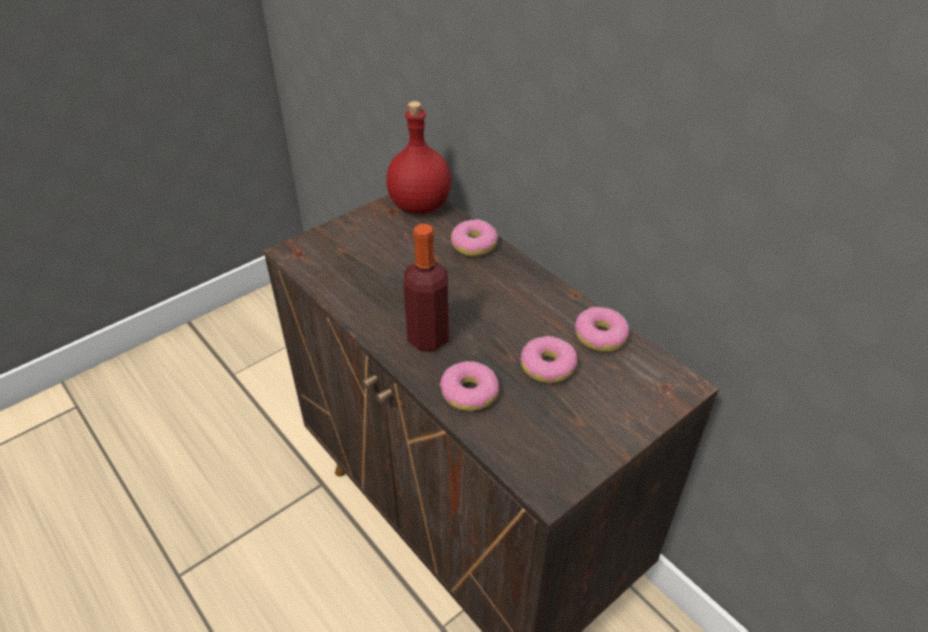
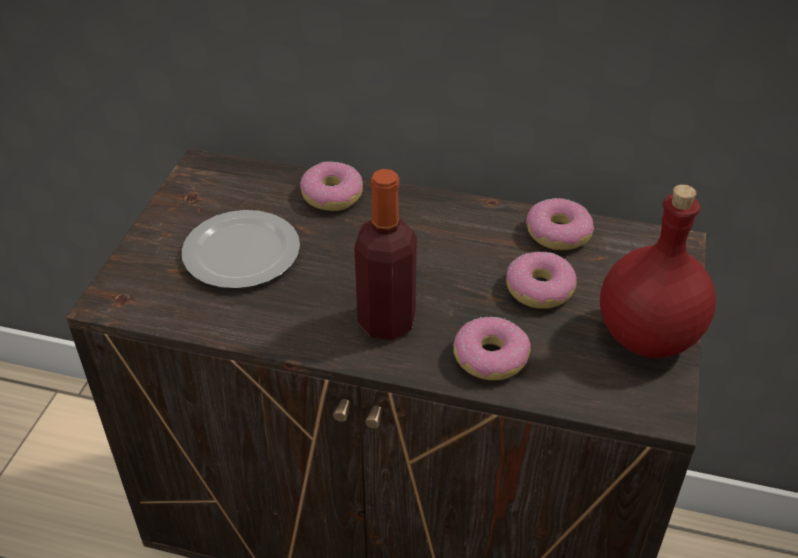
camera: 35 degrees left, 0 degrees up
(387, 257) = (244, 253): none -> plate
(418, 205) = (220, 177): red bottle -> red bottle (645, 337)

